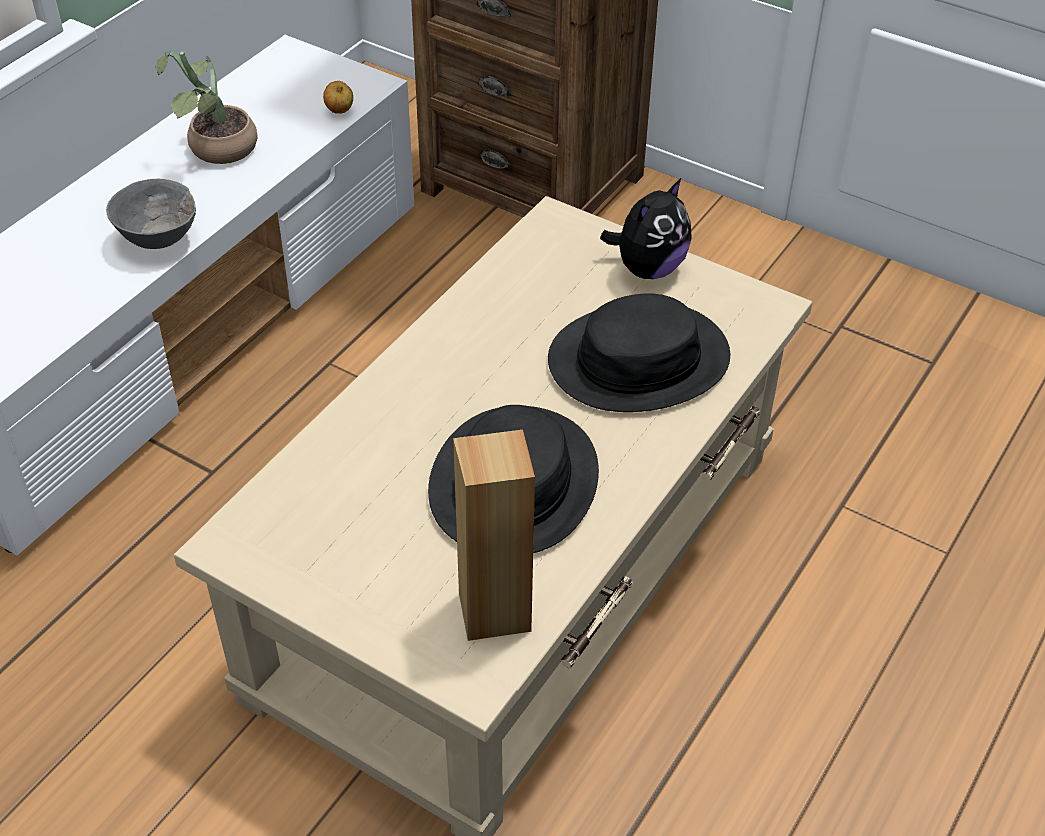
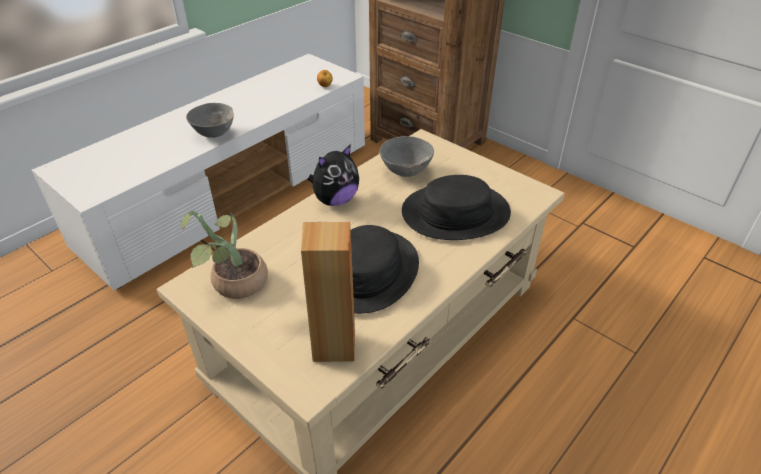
camera: 10 degrees right, 5 degrees down
(216, 151) = (257, 98): potted plant -> potted plant (233, 284)
(538, 290) = (405, 172): none -> grey bowl
(648, 268) = (470, 167): plush toy -> plush toy (335, 200)

